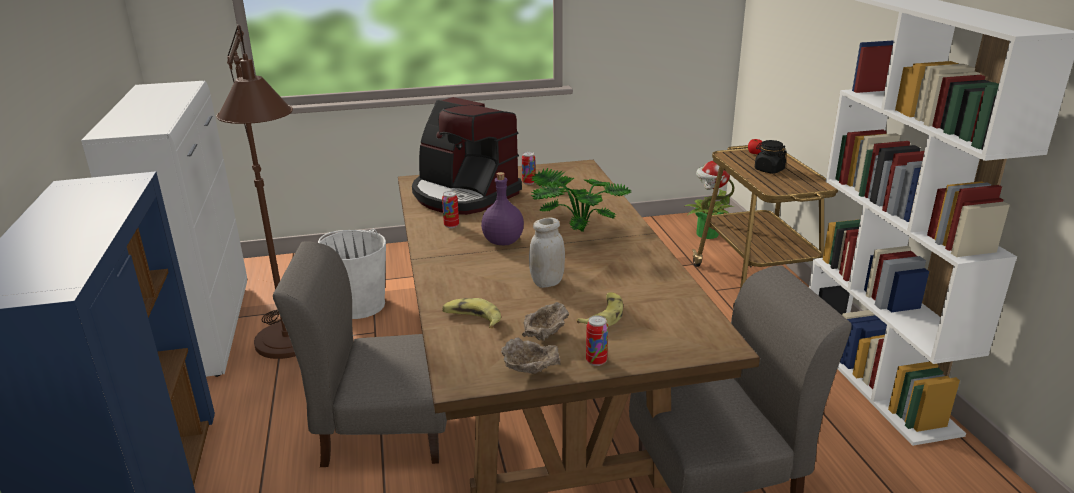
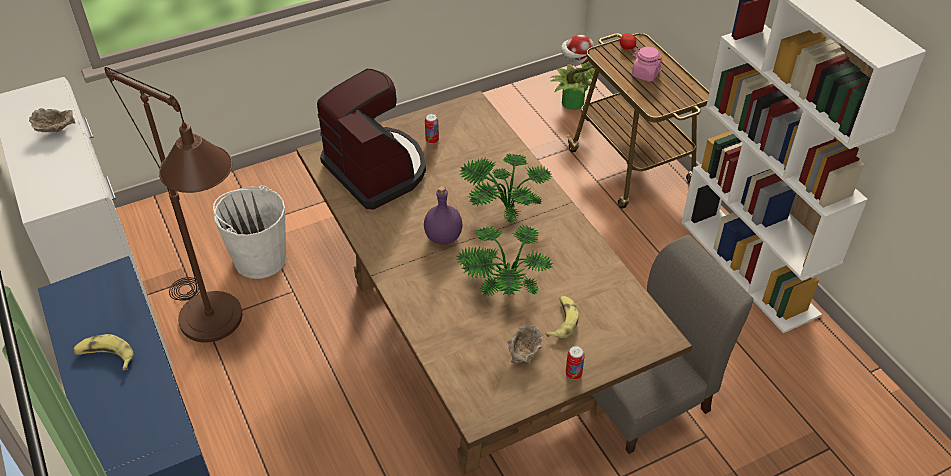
camera: 15 degrees left, 20 degrees up
(384, 430) = (352, 403): grey chair -> none
(451, 225) = (386, 221): can -> none
(463, 195) = (377, 170): coffee machine -> coffee machine turned 150 degrees counterclockwise
(472, 319) = (458, 344): banana -> banana (105, 356)
(531, 372) = (528, 396): beige bowl -> beige bowl (56, 130)
(547, 282) = (502, 287): white jar -> potted plant
(769, 170) = (645, 74): black jar -> pink jar

